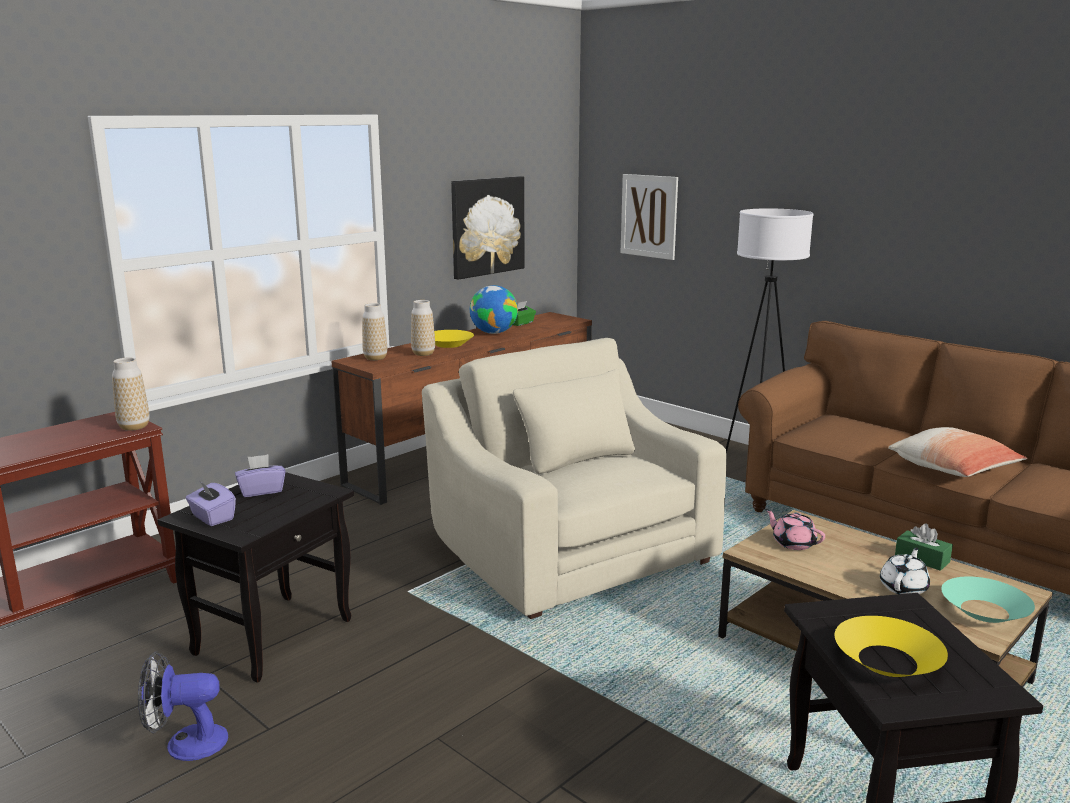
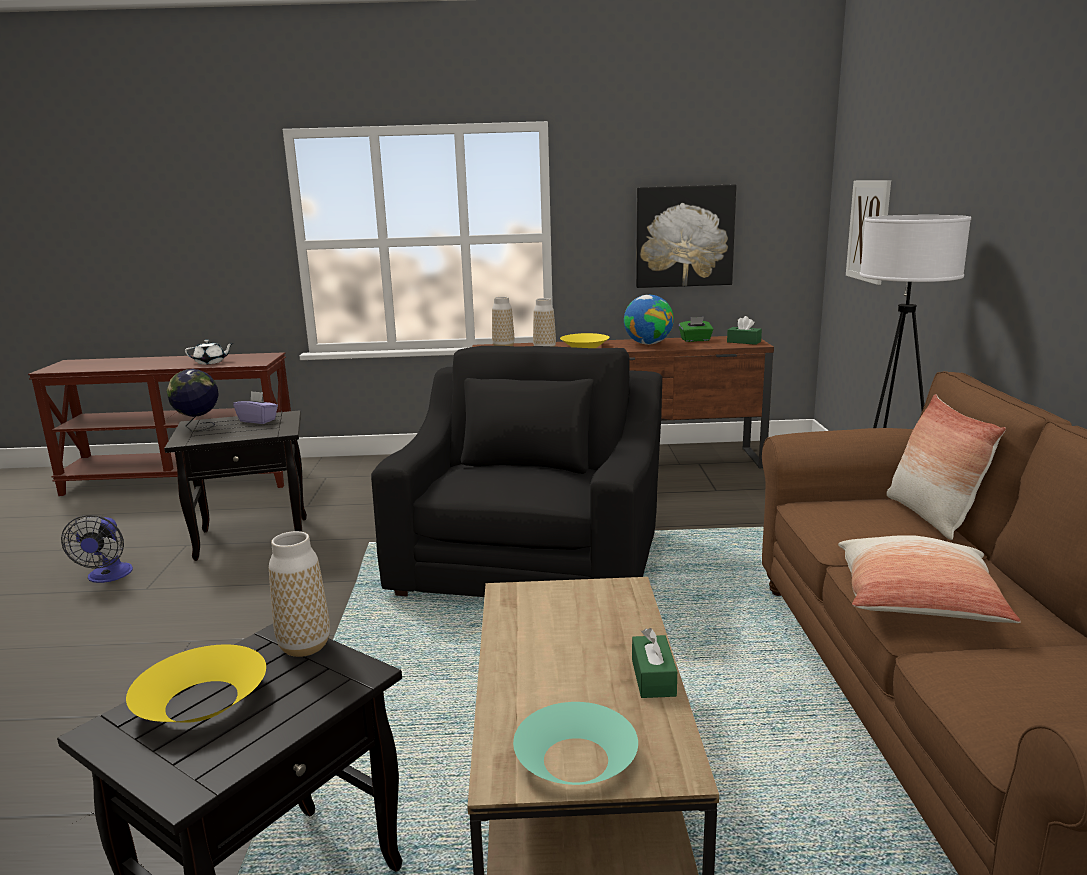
camera: 45 degrees right, 0 degrees up
(134, 427) = (257, 362): vase -> vase (304, 646)
(186, 743) = (108, 576): fan -> fan turned 135 degrees counterclockwise
(212, 517) = (198, 428): purple tissue box -> globe
(560, 319) = (744, 342): none -> green tissue box
(570, 550) = (531, 559): beige armchair -> black armchair
(793, 543) = (563, 603): pink teapot -> none
(864, 421) = (930, 517): none -> pillow
(904, 588) = (555, 691): white teapot -> white teapot (211, 362)

